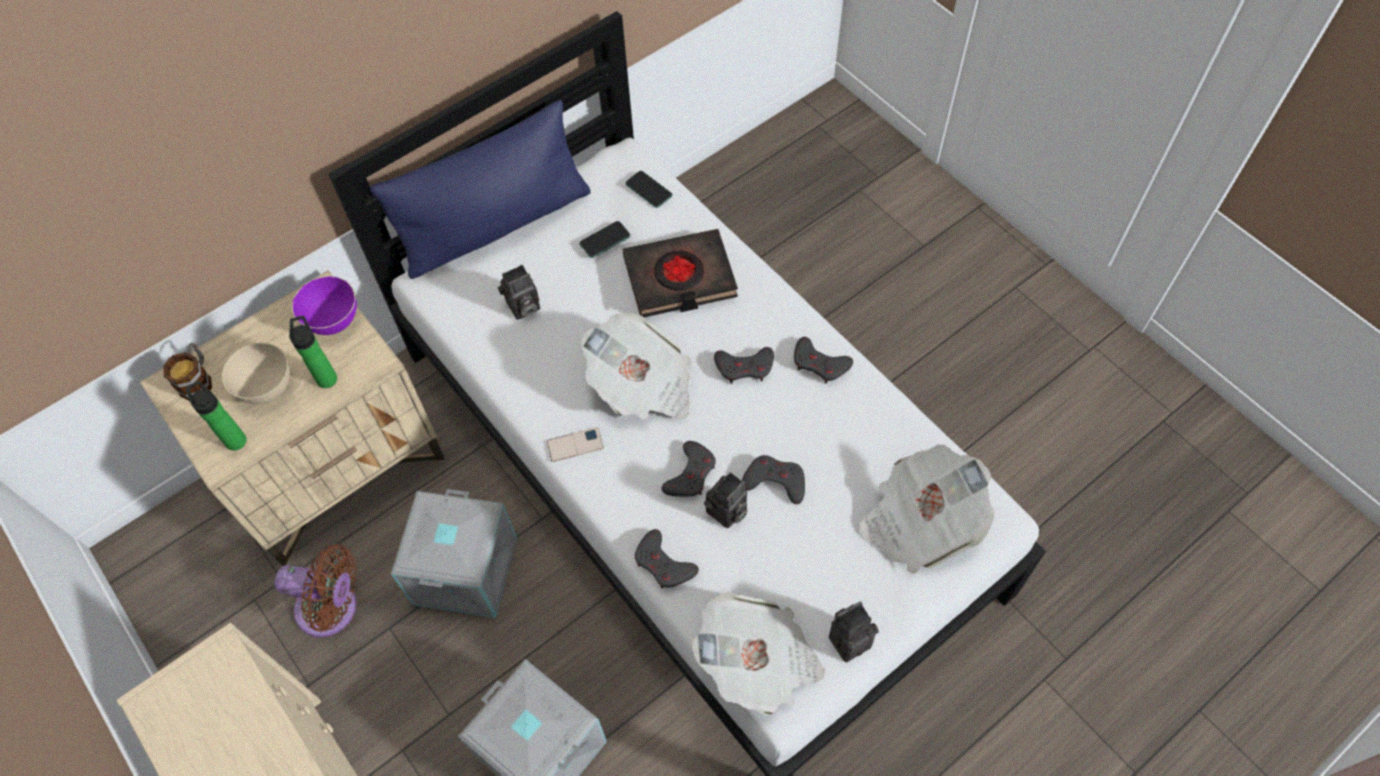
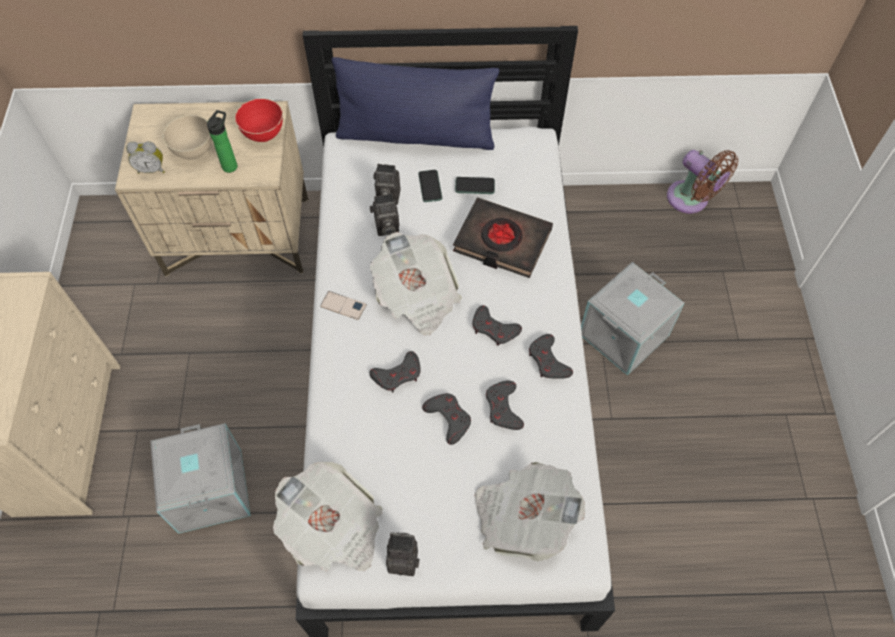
camera: 35 degrees right, 0 degrees up
(198, 380) = (163, 122): mug -> none
(234, 439) = (152, 169): bottle -> alarm clock
(332, 609) = (169, 319): brown fan -> brown fan (691, 200)
(333, 321) = (263, 134): purple bowl -> red bowl
(467, 571) = (258, 350): grey storage box -> grey storage box (624, 336)
(648, 190) = (532, 170): phone -> phone (430, 186)
(664, 564) = (330, 420): grey game controller -> grey game controller (503, 408)
(726, 513) = (398, 416): camera -> camera (385, 228)

